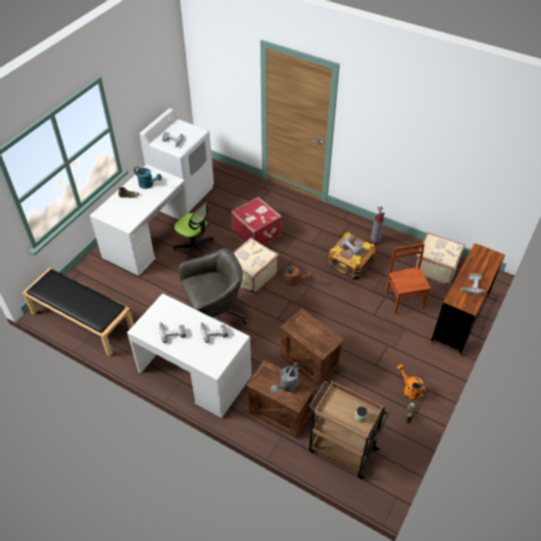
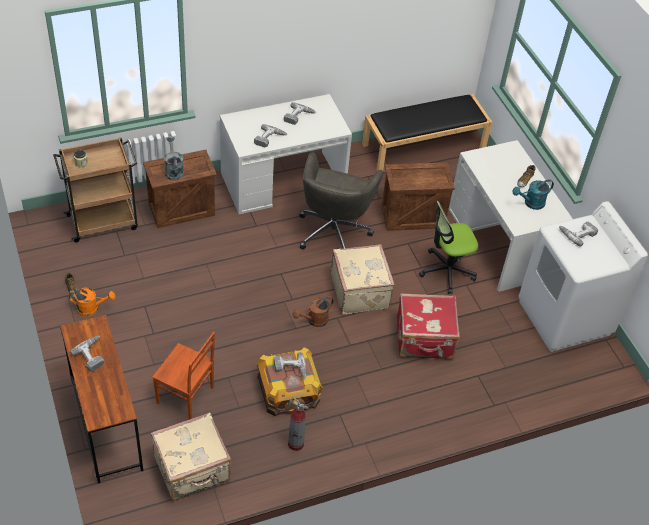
camera: 125 degrees right, 0 degrees up
(308, 361) = (207, 261): crate -> crate (413, 215)

